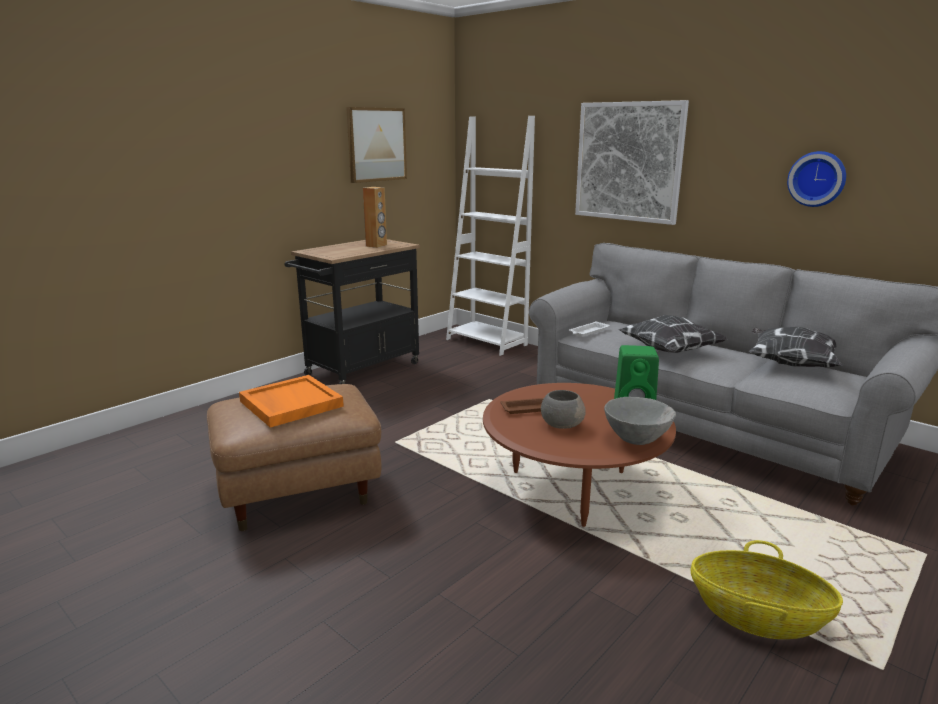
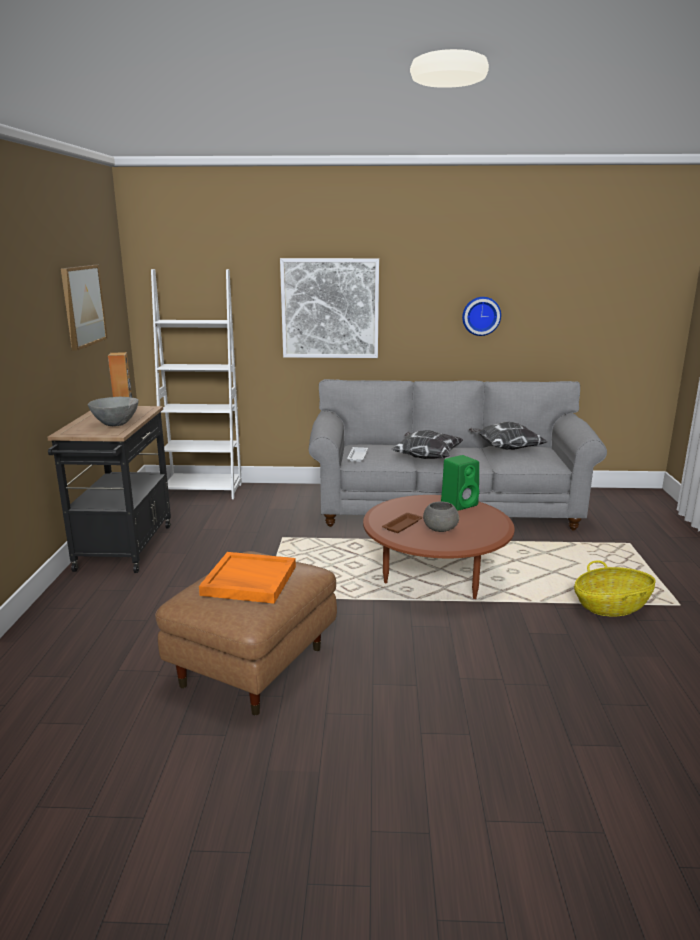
camera: 40 degrees left, 0 degrees up
(636, 440) = (494, 523): grey bowl -> grey bowl (115, 425)

